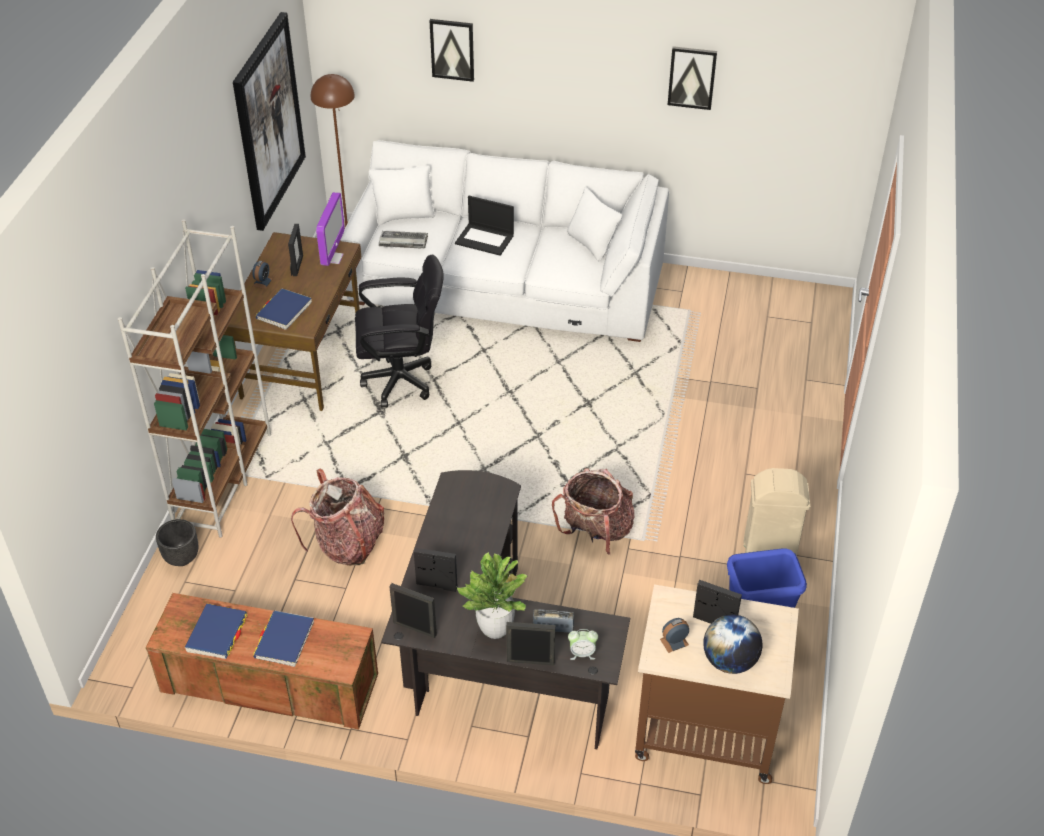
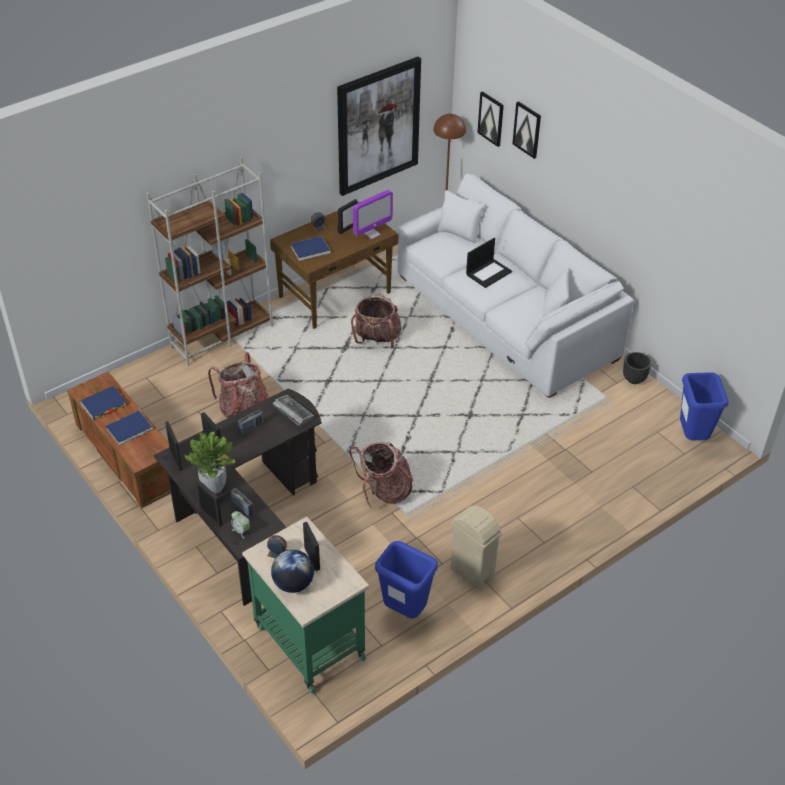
camera: 40 degrees right, 0 degrees up
(182, 558) = (158, 364): black planter -> black planter (634, 379)
(402, 242) = (437, 248): keyboard -> keyboard (293, 412)
(403, 382) = (377, 338): black office chair -> backpack
(454, 538) = (251, 427): none -> radio
(485, 239) = (488, 273): laptop -> laptop turned 105 degrees counterclockwise
(692, 77) = (663, 220): picture -> picture (491, 118)
(704, 735) = (309, 642): brown cart -> green cart
(800, 303) = (692, 436): none -> blue trash can

